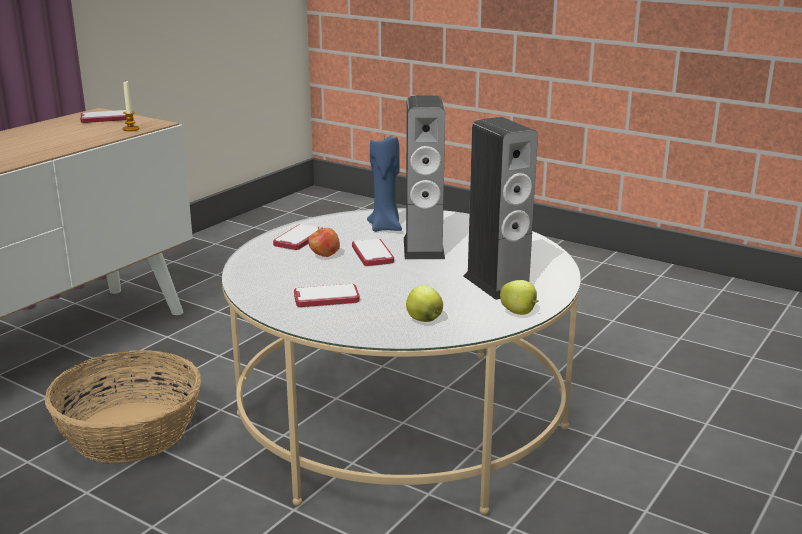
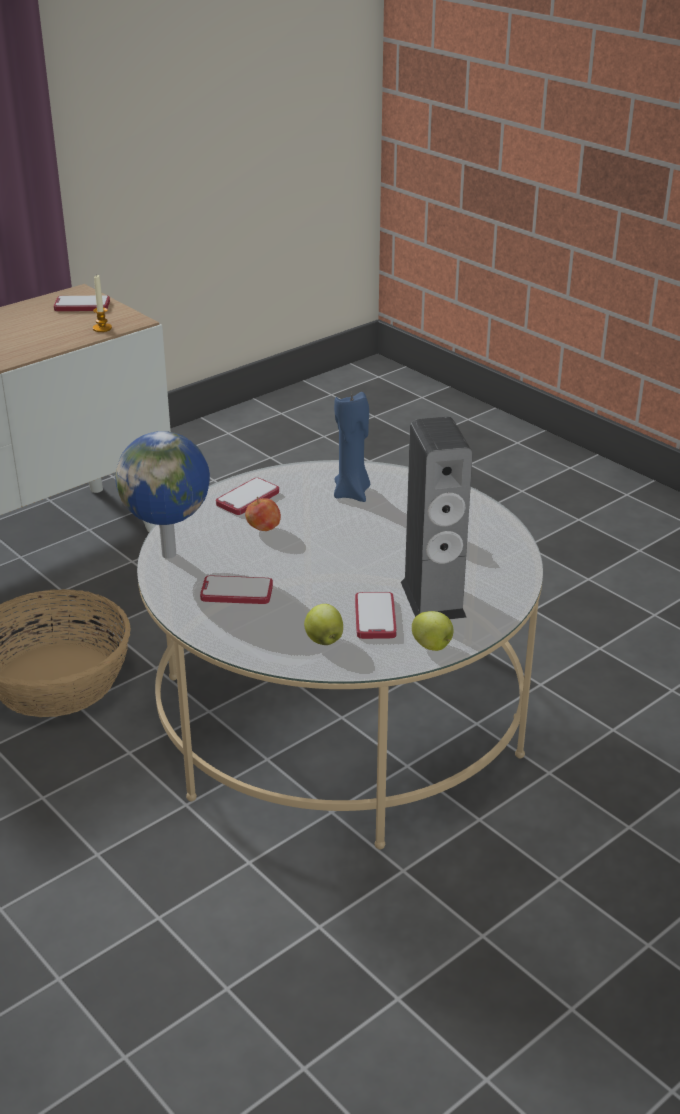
camera: 15 degrees right, 10 degrees up
(251, 279) = (171, 554): none -> globe
(372, 254) = (317, 533): phone -> phone (375, 617)
(423, 248) = (379, 531): speaker -> none

